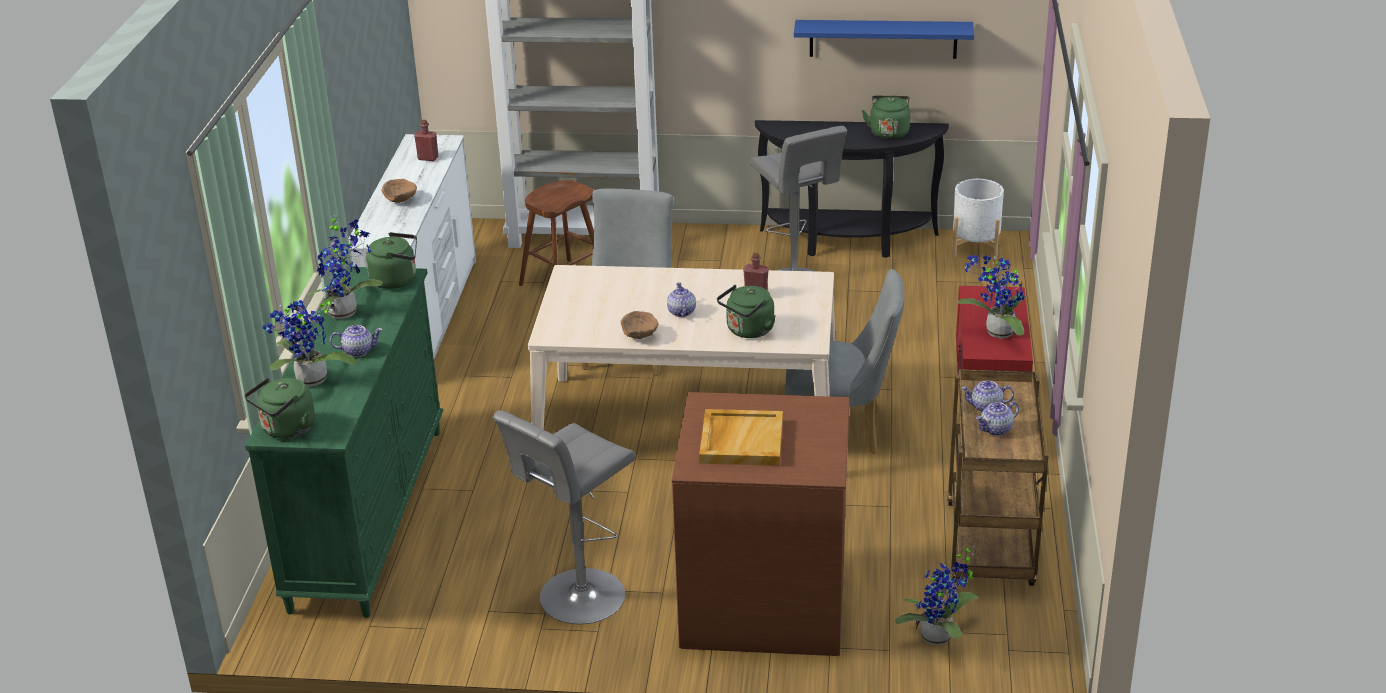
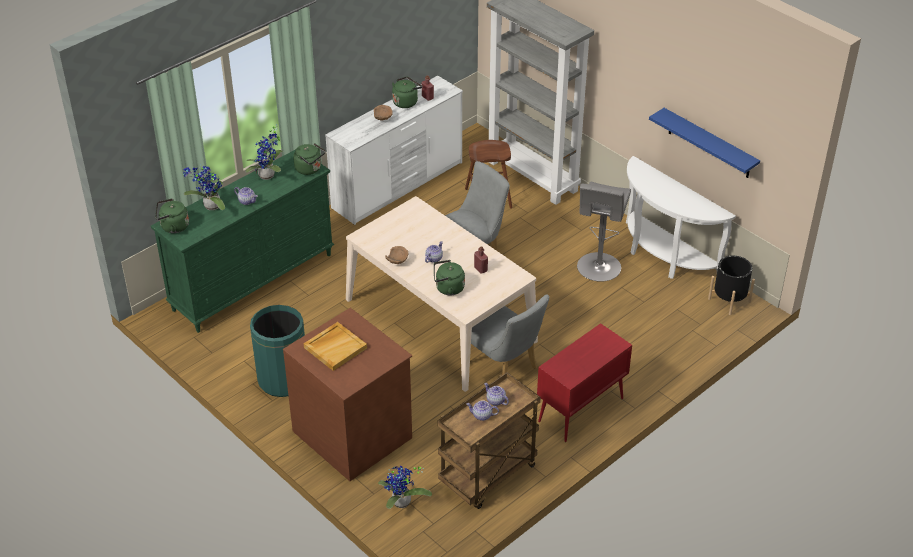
camera: 40 degrees right, 10 degrees up
(578, 599) = (283, 379): grey stool -> green trash can
(848, 242) = (663, 257): black console table -> white console table
(889, 132) = (693, 203): green kettle -> green kettle (406, 102)
(975, 247) = (729, 300): white planter -> black planter
(996, 333) = (576, 363): potted plant -> none

